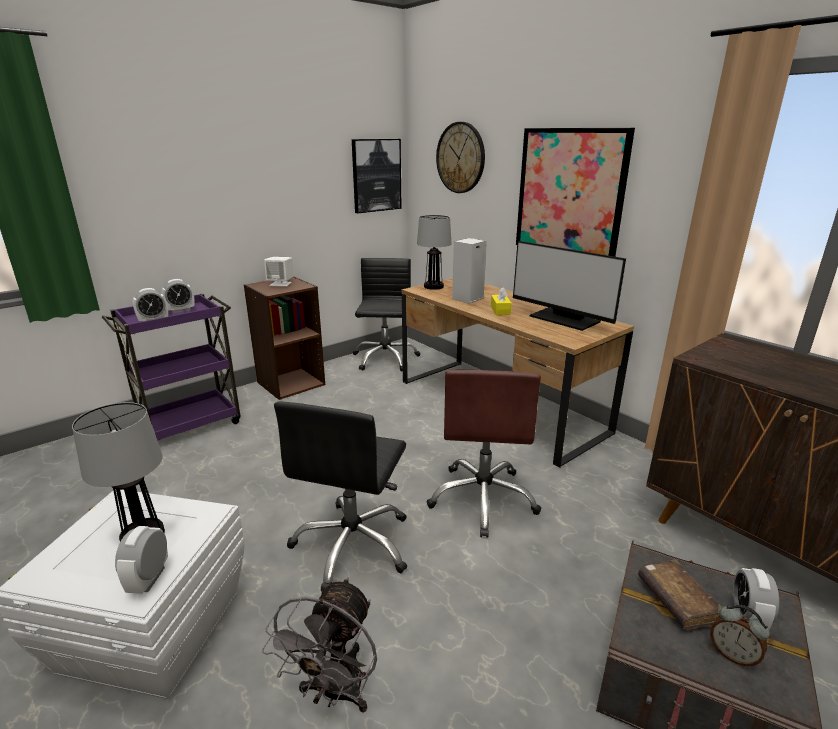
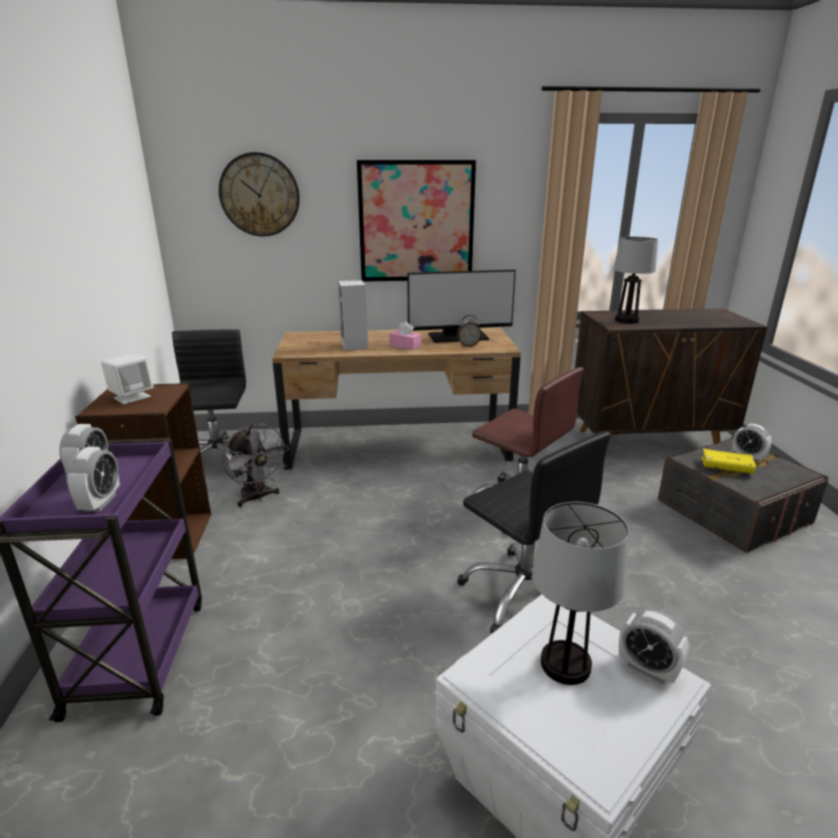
camera: 55 degrees left, 0 degrees up
(335, 694) = (694, 663): grey fan -> grey fan (257, 498)
(376, 175) = (139, 225): picture -> none
(385, 359) = (218, 460): black office chair -> black office chair turned 45 degrees clockwise
(433, 286) = (293, 346): table lamp -> table lamp (626, 320)
(500, 310) = (405, 345): yellow tissue box -> pink tissue box
(676, 601) = (726, 467): brown book -> yellow book
(732, 654) = (771, 472): alarm clock -> alarm clock (468, 345)

